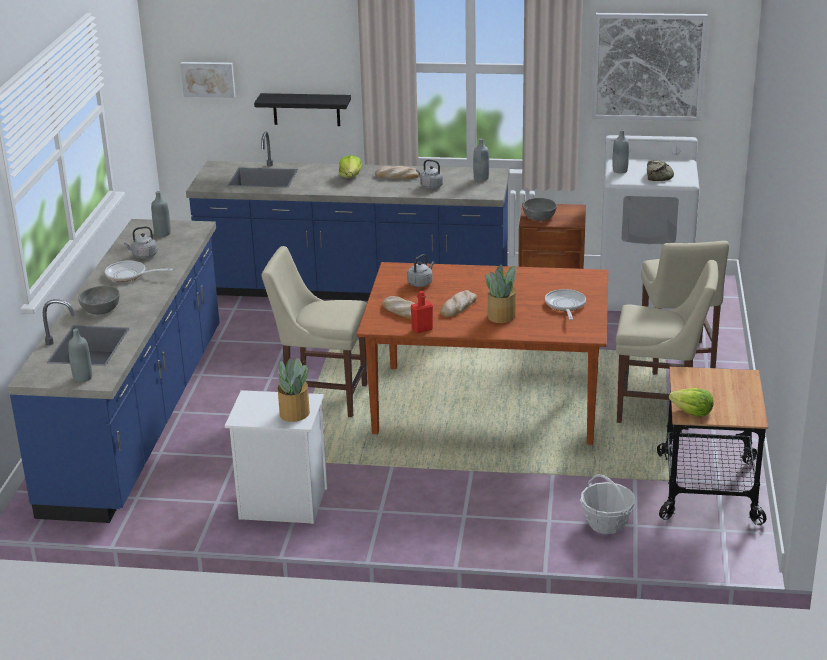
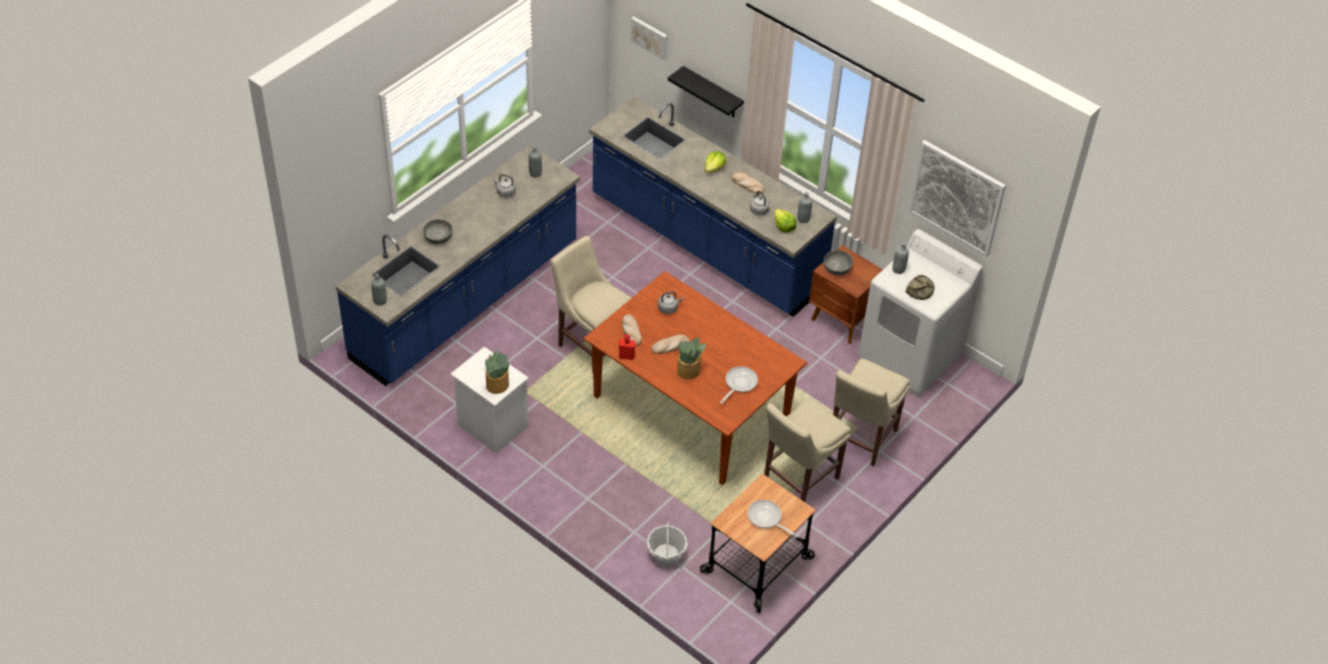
camera: 30 degrees right, 20 degrees up
(129, 275) = (481, 210): frying pan -> frying pan (766, 518)
(659, 410) = (798, 479): beige chair -> beige chair turned 90 degrees clockwise
(692, 412) = (731, 522): lettuce -> lettuce (783, 226)

